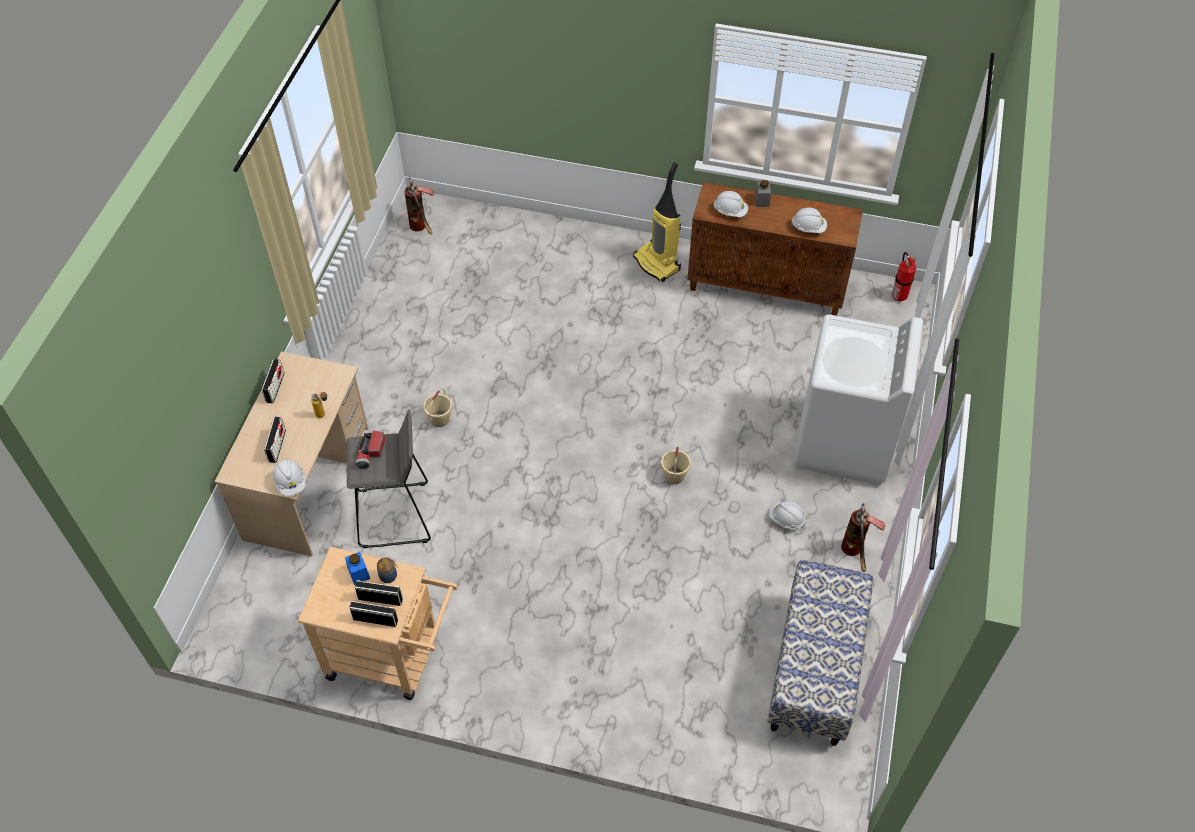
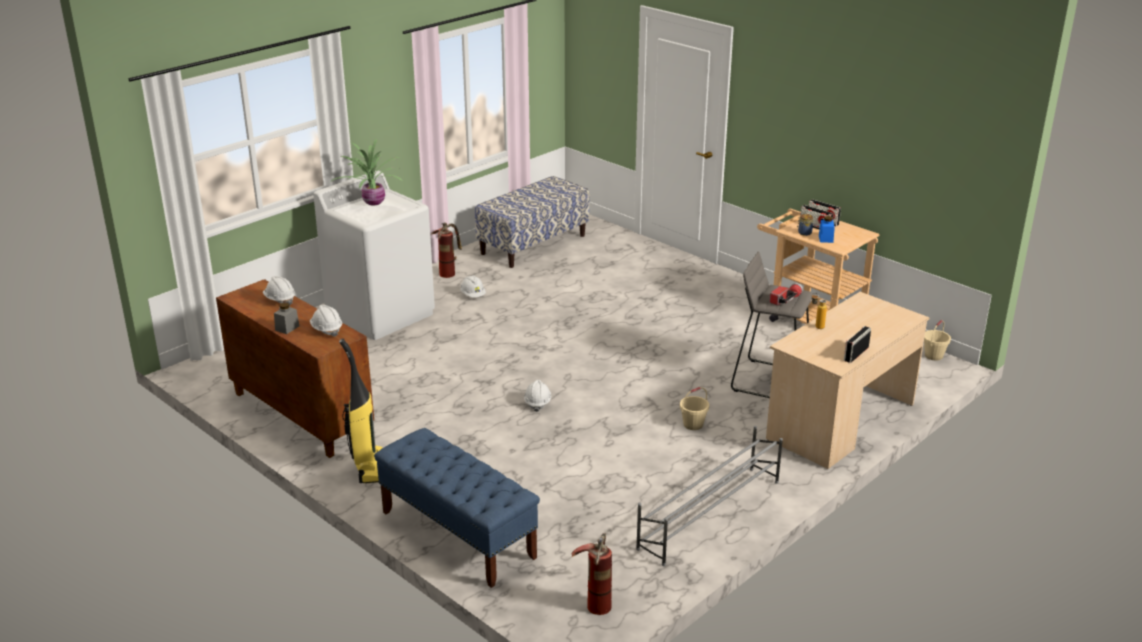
camera: 150 degrees left, 25 degrees down
(277, 446) = (866, 320): radio -> none
(291, 483) = (861, 299): white hard hat -> white hard hat (537, 403)
(381, 327) = (709, 514): none -> grey shoe rack
(548, 237) = (457, 534): none -> blue bench
(675, 476) = (526, 335): beige bucket -> beige bucket (933, 355)
(870, 360) = (372, 202): none -> potted plant
(898, 295) = (204, 372): fire extinguisher -> none

